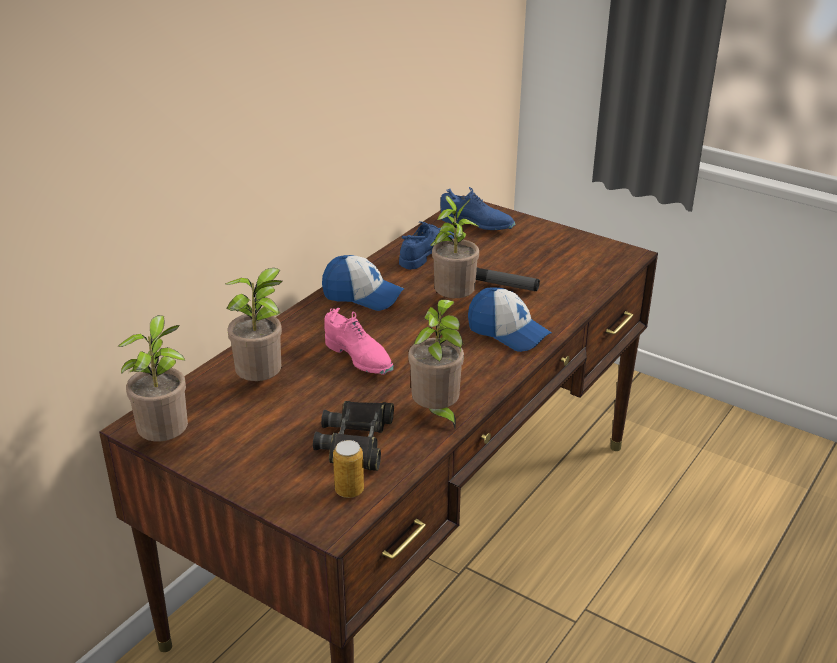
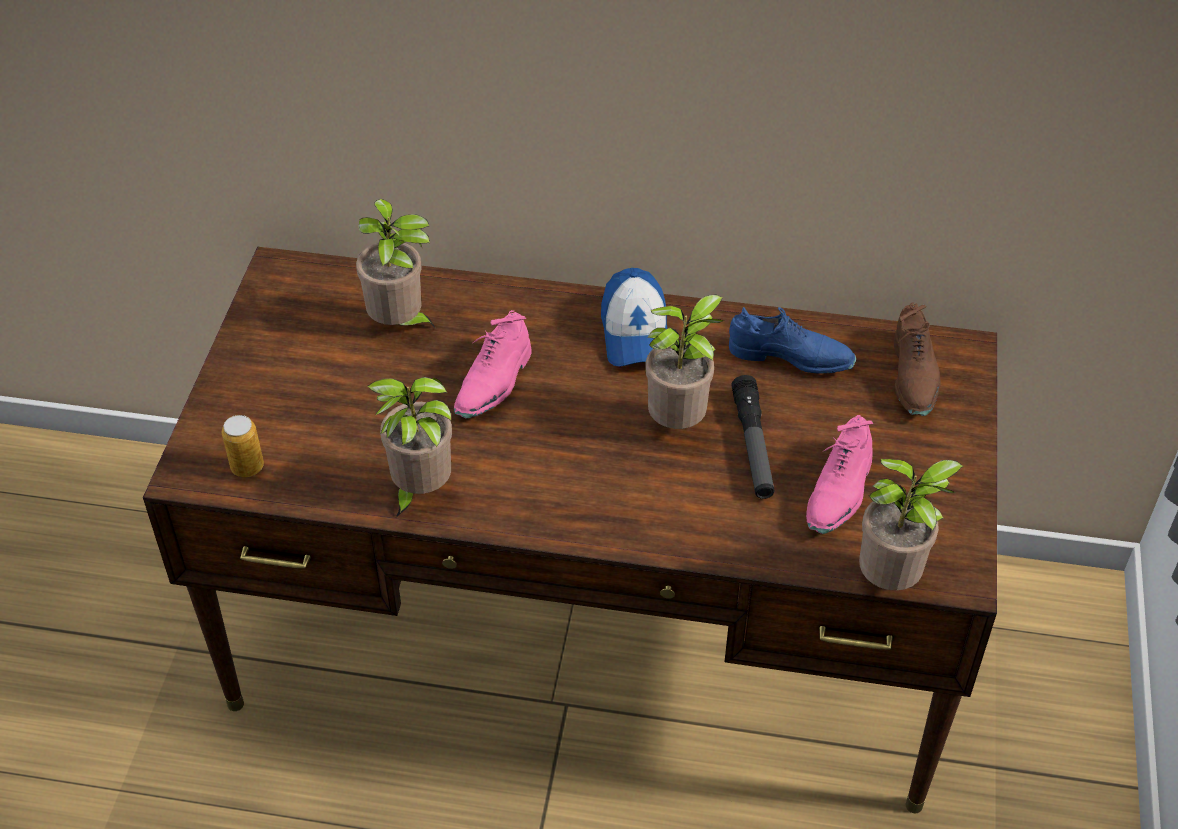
camera: 65 degrees right, 15 degrees up
(167, 441) = (264, 299): potted plant -> potted plant (892, 581)
(356, 441) = (332, 441): black binoculars -> none
(477, 224) = (913, 377): blue shoe -> brown shoe
(508, 332) = (638, 501): cap -> none
(546, 269) = (839, 492): none -> pink shoe

